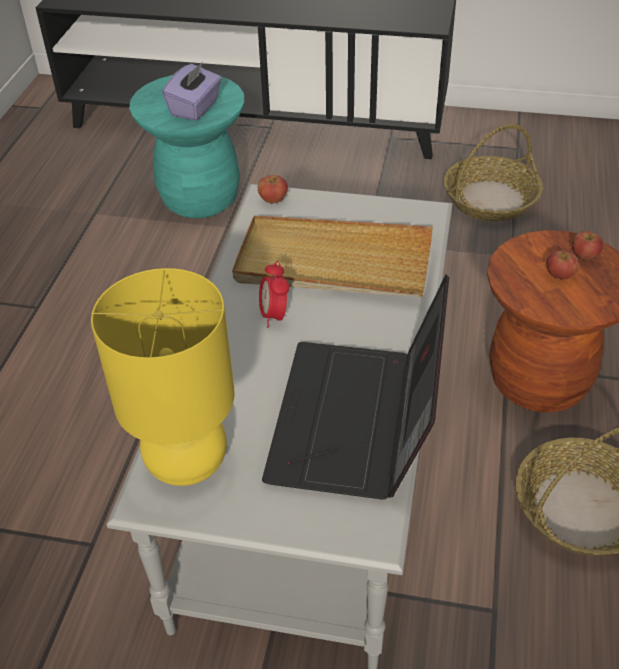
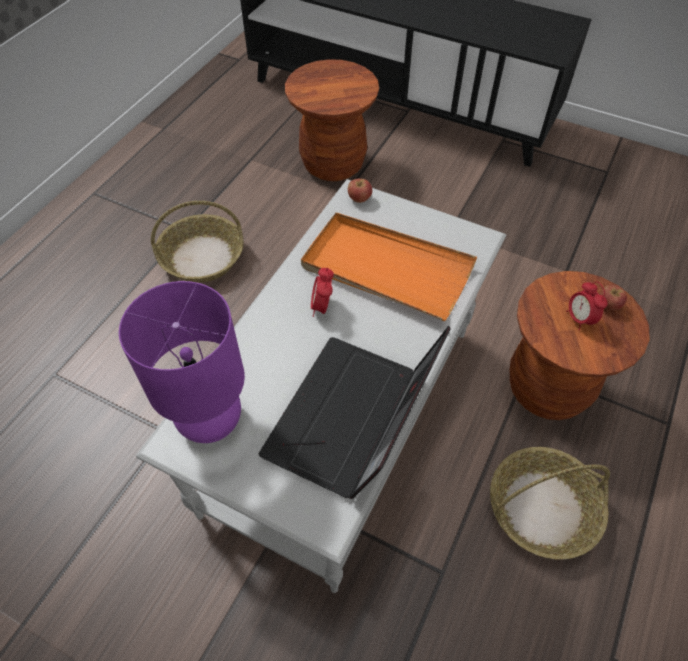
camera: 15 degrees right, 10 degrees up
(186, 463) = (209, 420): yellow table lamp -> purple table lamp
(195, 108) = (336, 94): purple tissue box -> none
(200, 199) = (333, 164): turquoise stool -> brown stool
(333, 263) = (386, 269): beige tray -> orange tray
(490, 199) = (566, 214): basket -> basket (203, 257)
(559, 276) = (579, 319): apple -> alarm clock

